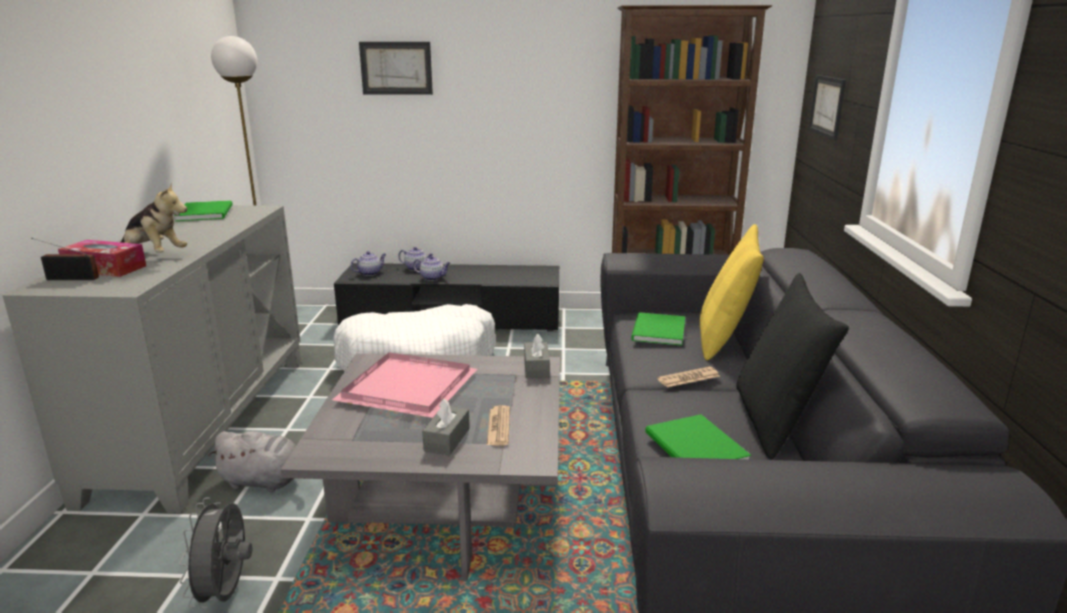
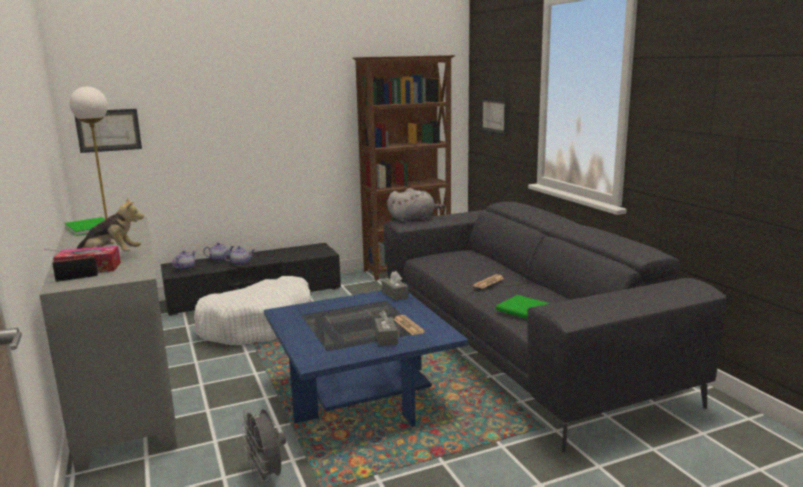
camera: 25 degrees left, 5 degrees down
(265, 482) = (221, 415): grey plush toy -> grey plush toy (413, 219)
(396, 68) = (192, 106): picture -> picture (108, 130)
(410, 387) = (328, 319): pink tray -> none
(446, 503) = (362, 395): grey coffee table -> blue coffee table
(657, 331) = (446, 263): green book -> none
(724, 339) = (487, 260): yellow pillow -> none
(774, 421) = (552, 292): black pillow -> none

